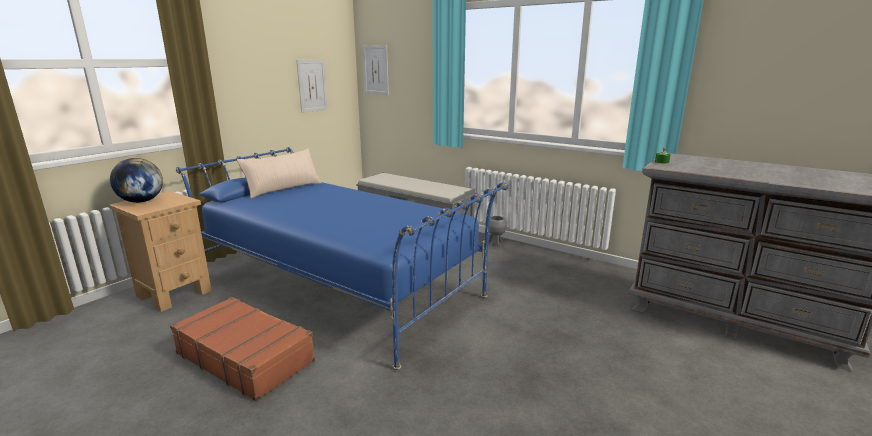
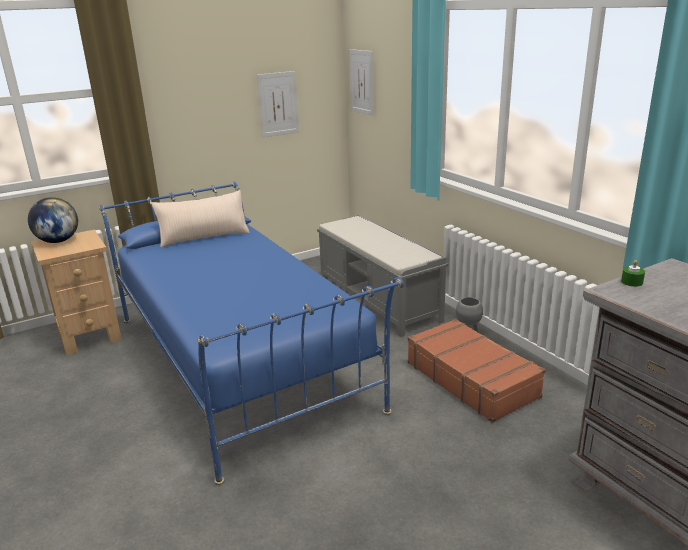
camera: 25 degrees right, 5 degrees up
(245, 357) = (97, 426): brown suitcase -> brown suitcase (471, 379)

